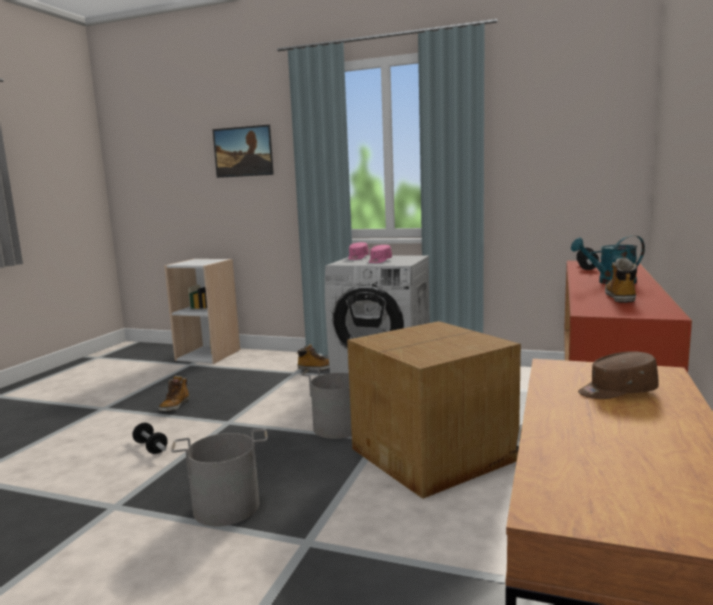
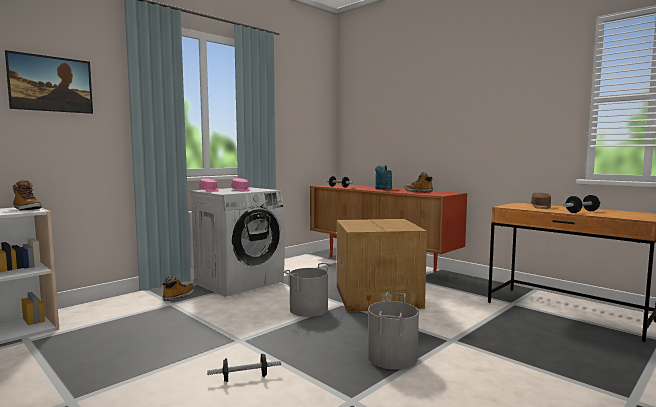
camera: 65 degrees left, 5 degrees down
(175, 406) = (153, 359): boot -> boot (27, 209)
(586, 432) = (582, 212): none -> dumbbell

